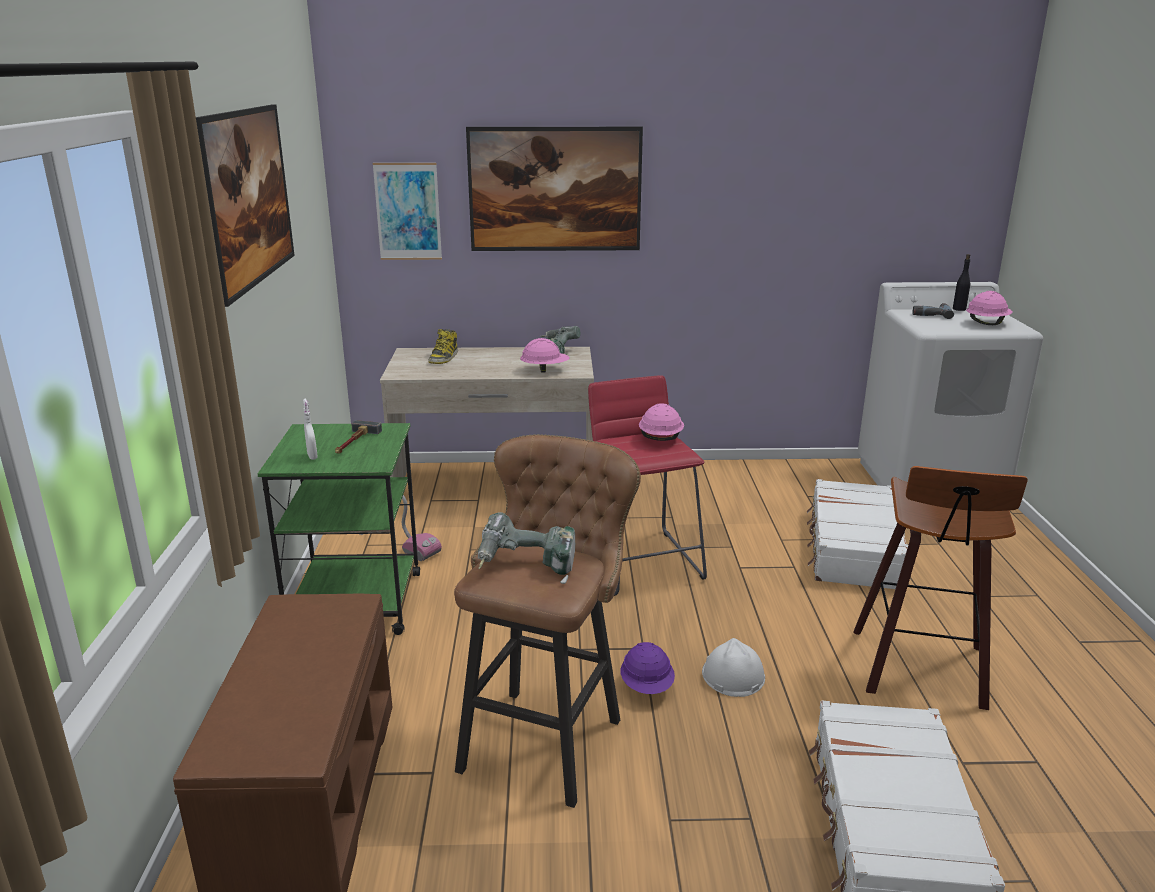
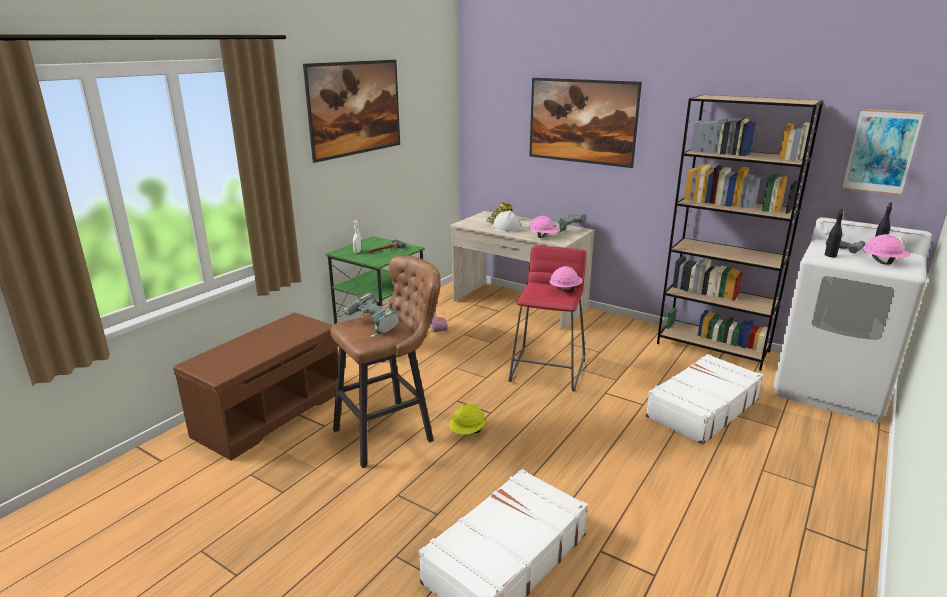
camera: 35 degrees right, 0 degrees up
(408, 211) = (498, 128): picture -> picture (881, 152)
(647, 687) = (467, 431): purple hard hat -> yellow hard hat
(733, 675) = (522, 445): white hard hat -> white hard hat (507, 228)
(780, 472) = (713, 347): none -> beige bookcase
(922, 671) = (647, 493): stool -> none
(936, 325) = (830, 255): none -> black bottle

